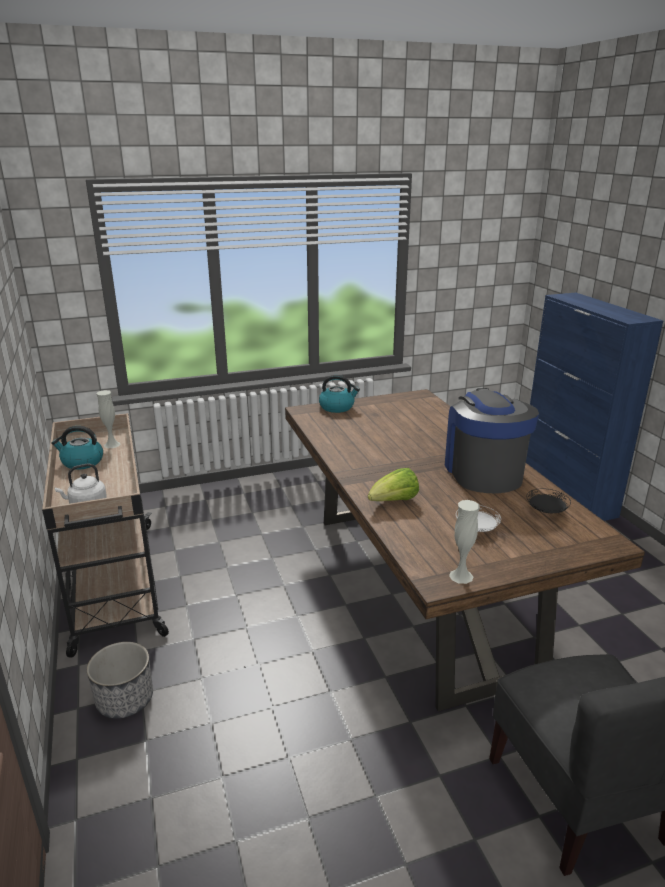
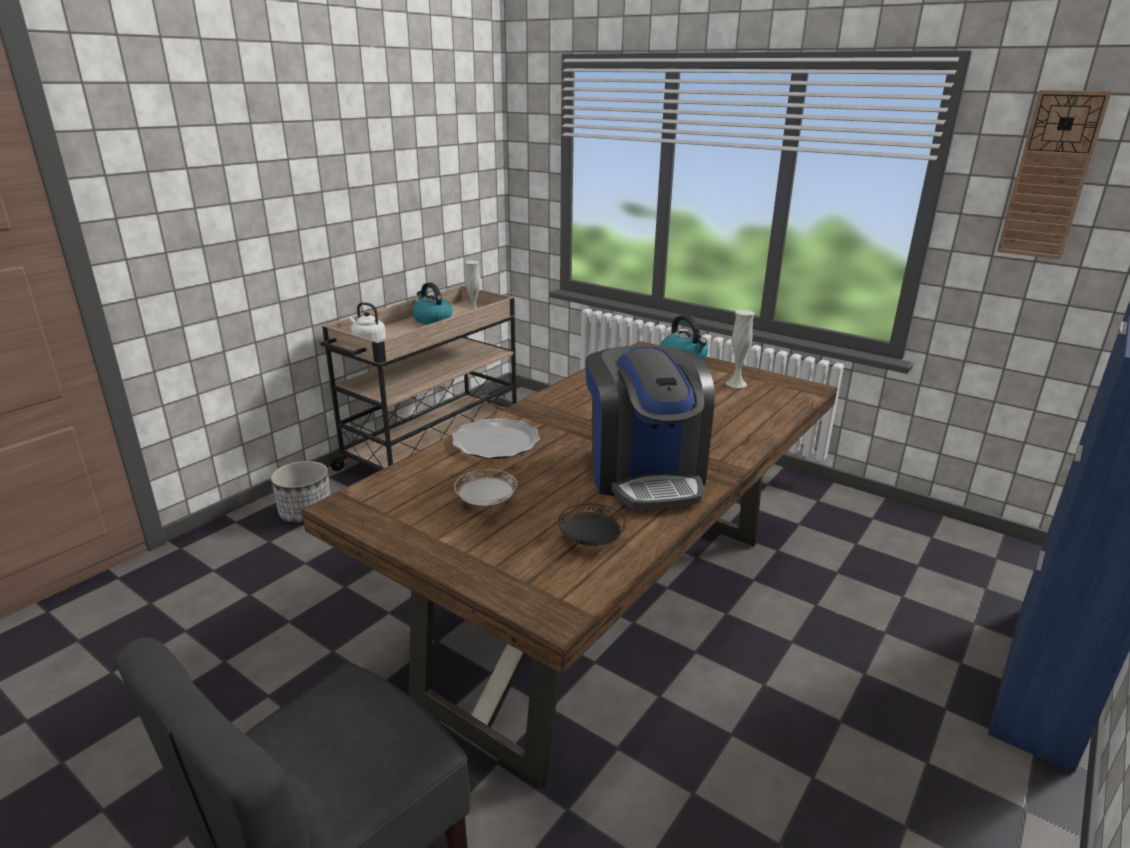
camera: 55 degrees right, 0 degrees up
(394, 502) = (496, 442): lettuce -> plate
(458, 241) = (1050, 176): none -> wall clock
(461, 576) = (368, 516): white vase -> white vase (736, 383)
(483, 472) = (645, 474): coffee machine -> coffee machine turned 120 degrees clockwise

